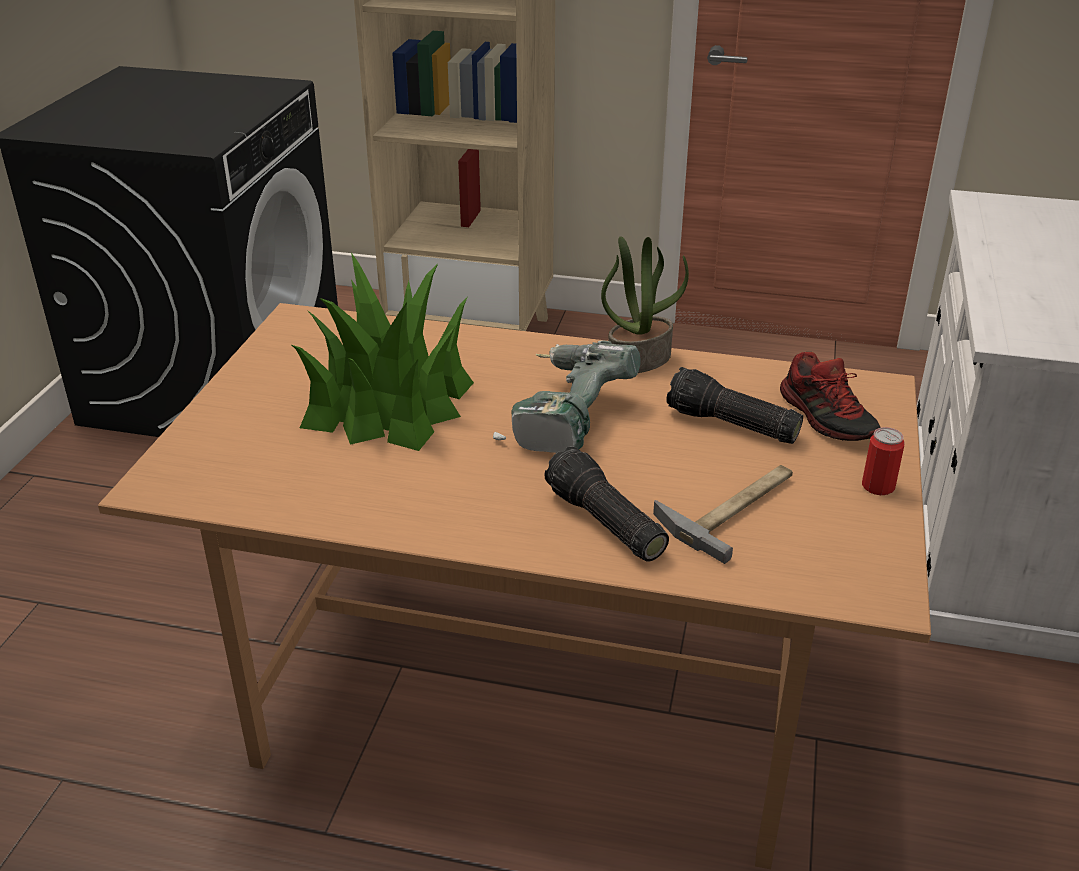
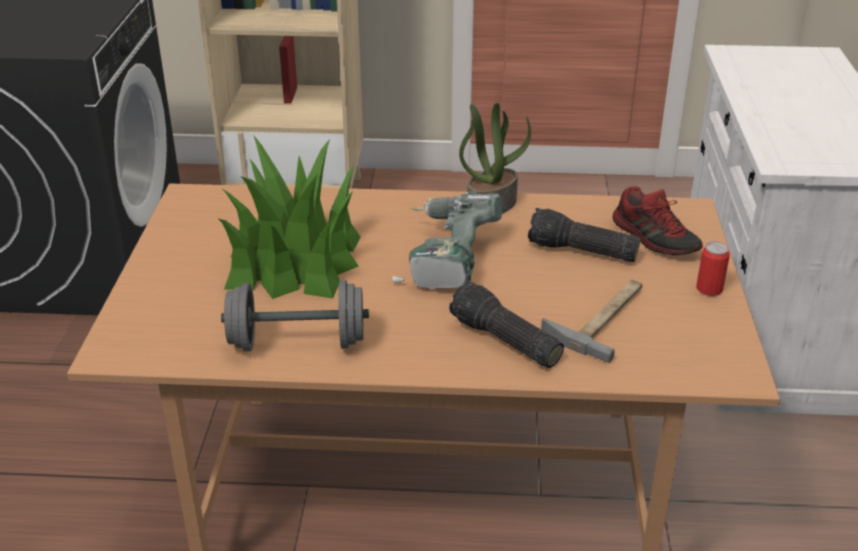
camera: 10 degrees left, 0 degrees up
(362, 498) = (297, 342): none -> grey dumbbell

